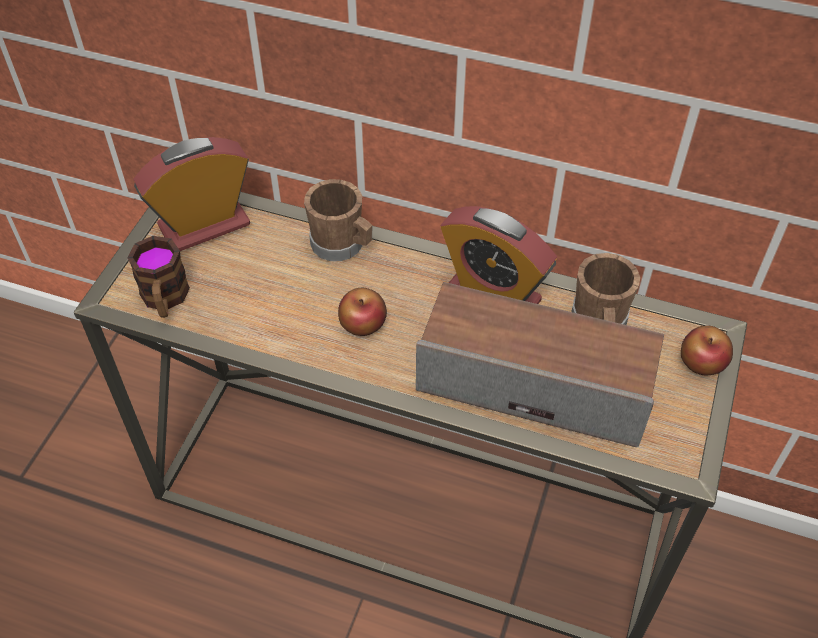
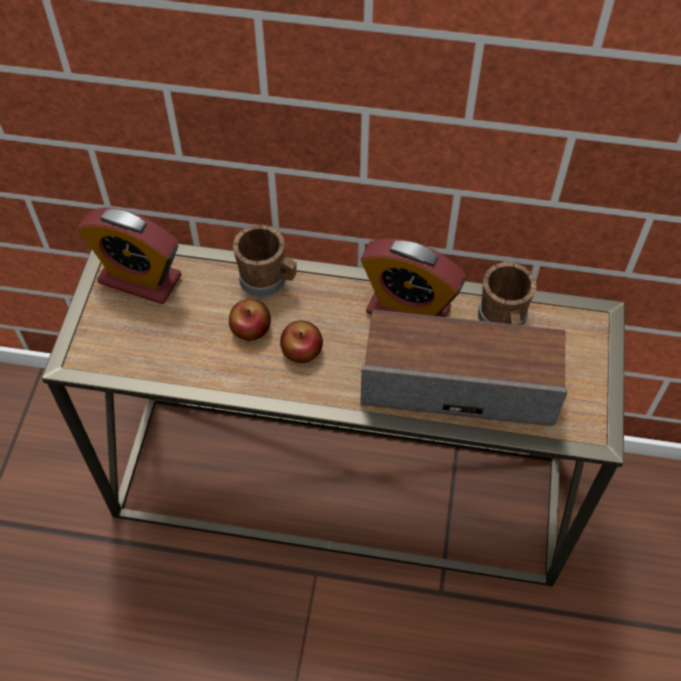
camera: 10 degrees left, 5 degrees up
(165, 299) = (122, 354): mug -> none
(204, 225) = (140, 279): alarm clock -> alarm clock turned 120 degrees counterclockwise
(702, 362) = (593, 343): apple -> apple (251, 329)

